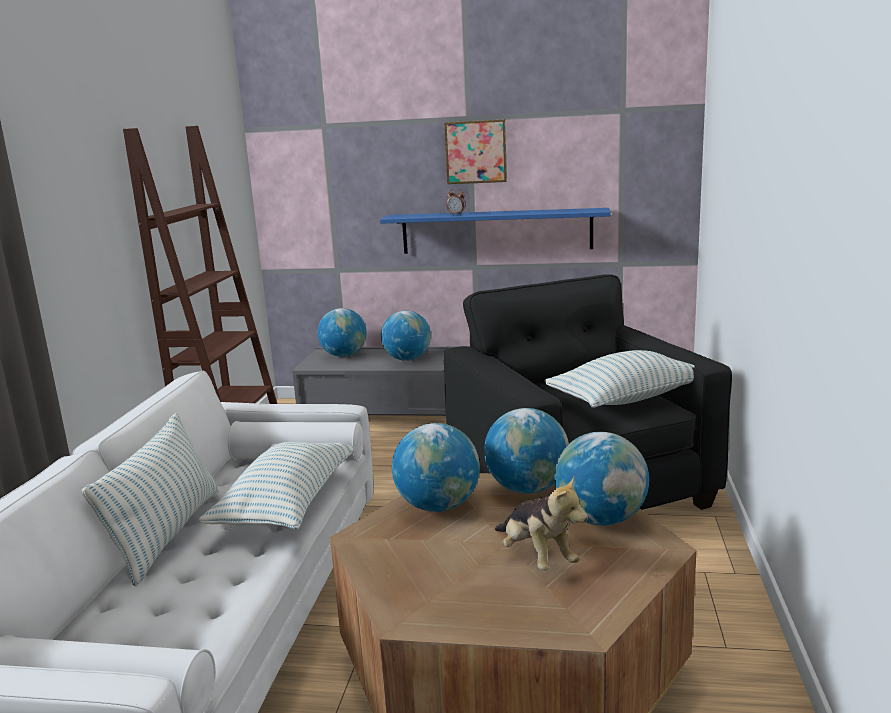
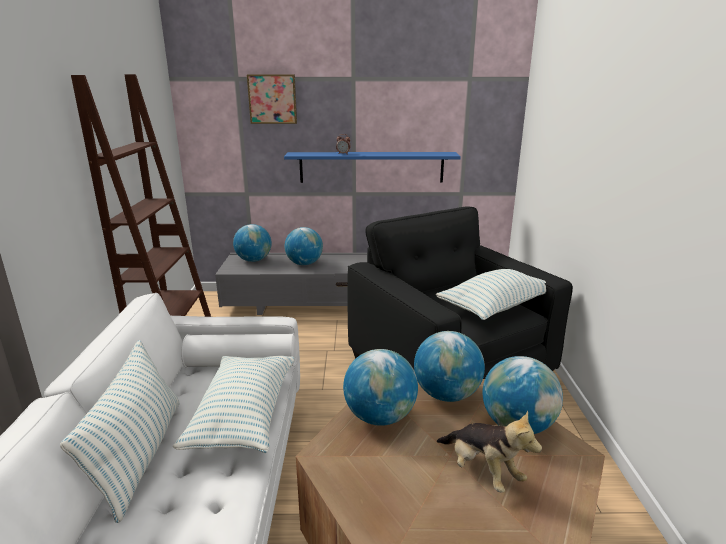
camera: 10 degrees left, 5 degrees up
(476, 152) = (358, 105): picture -> picture (272, 99)

